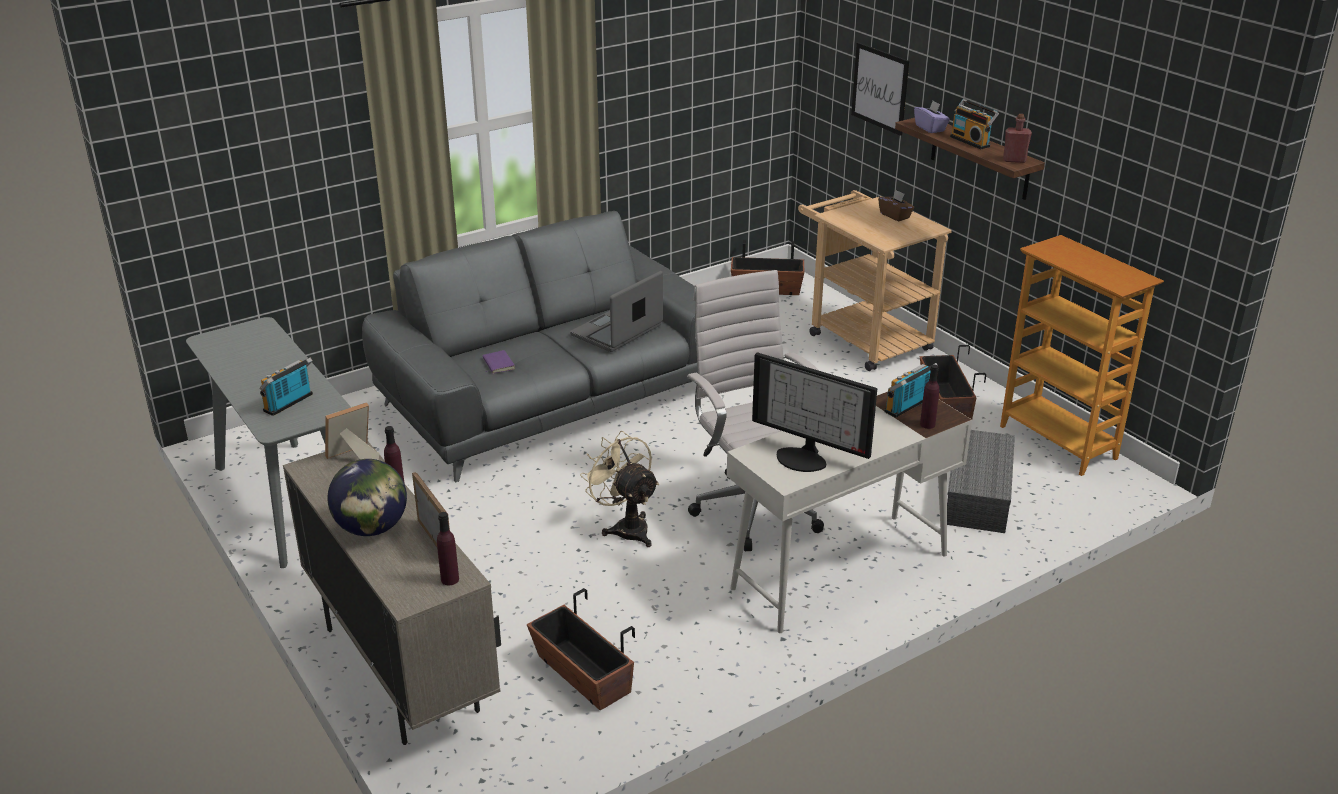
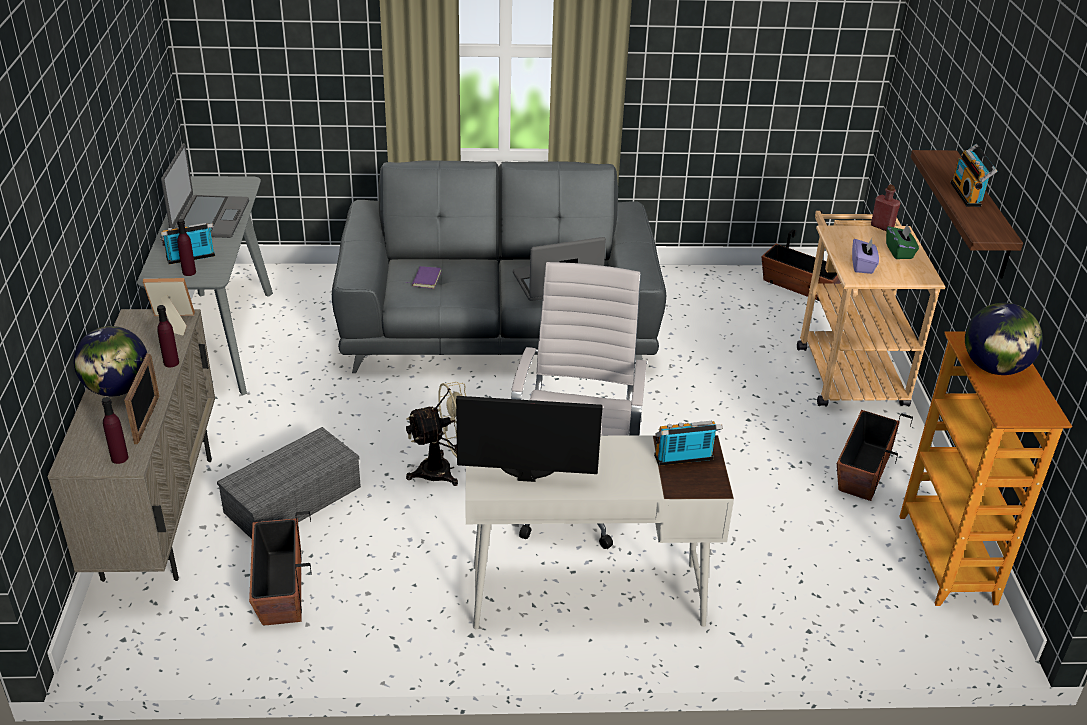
camera: 30 degrees right, 5 degrees up
(263, 365) = (210, 218): none -> laptop
(626, 527) = (444, 470): beige fan -> beige fan turned 75 degrees clockwise
(804, 457) = (526, 470): monitor -> monitor turned 120 degrees clockwise
(880, 88) = (935, 108): picture -> none
(895, 216) = (899, 252): brown tissue box -> green tissue box
(927, 424) = (682, 485): purple bottle -> purple bottle (189, 272)
(930, 128) = (941, 167): purple tissue box -> purple tissue box (862, 266)
(979, 496) = (800, 580): grey storage box -> grey storage box (292, 501)
(1014, 160) = (989, 230): red bottle -> red bottle (882, 226)
(1078, 261) = (994, 368): none -> globe

